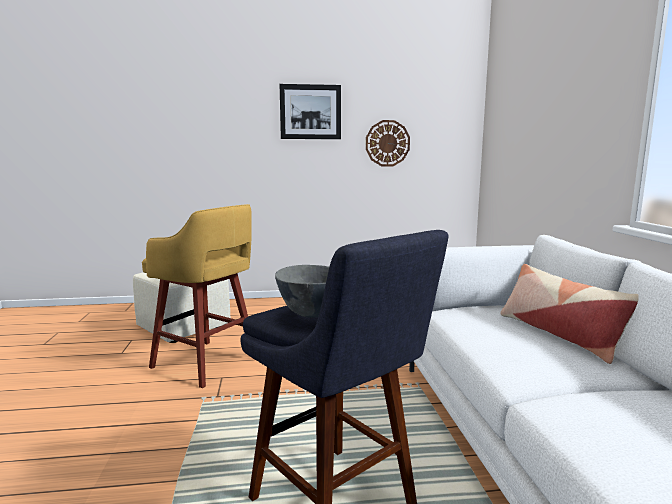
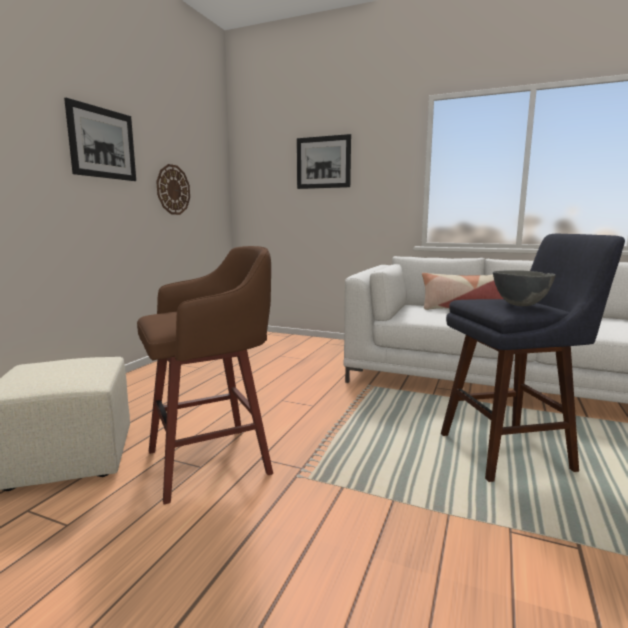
camera: 60 degrees left, 0 degrees up
(207, 364) = (213, 461): yellow stool -> brown stool
(546, 100) = (323, 162): none -> picture

